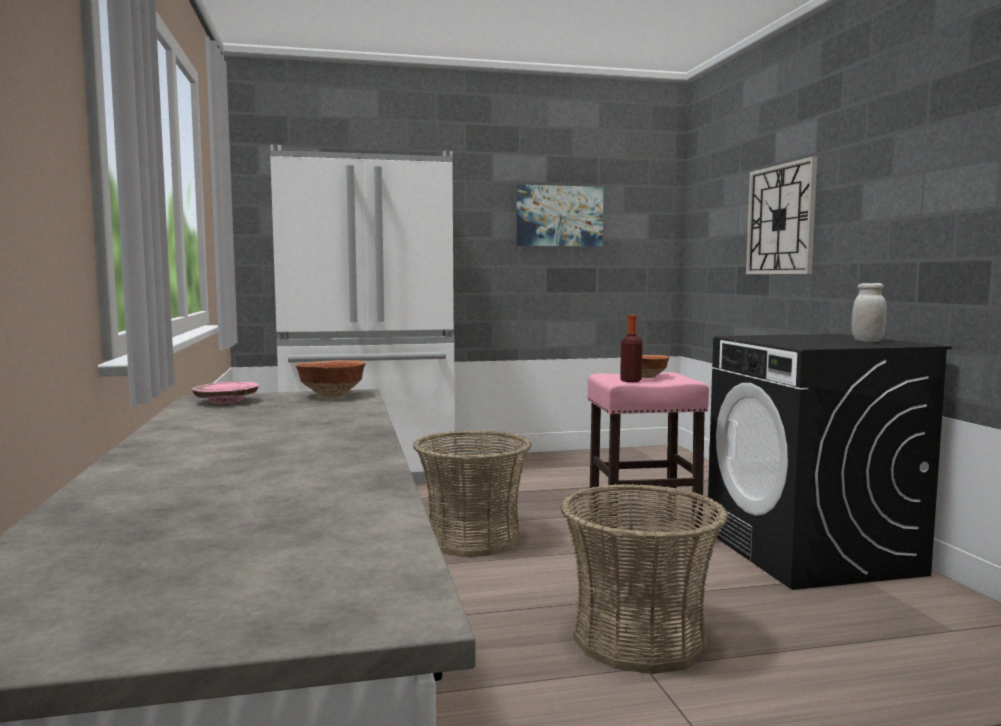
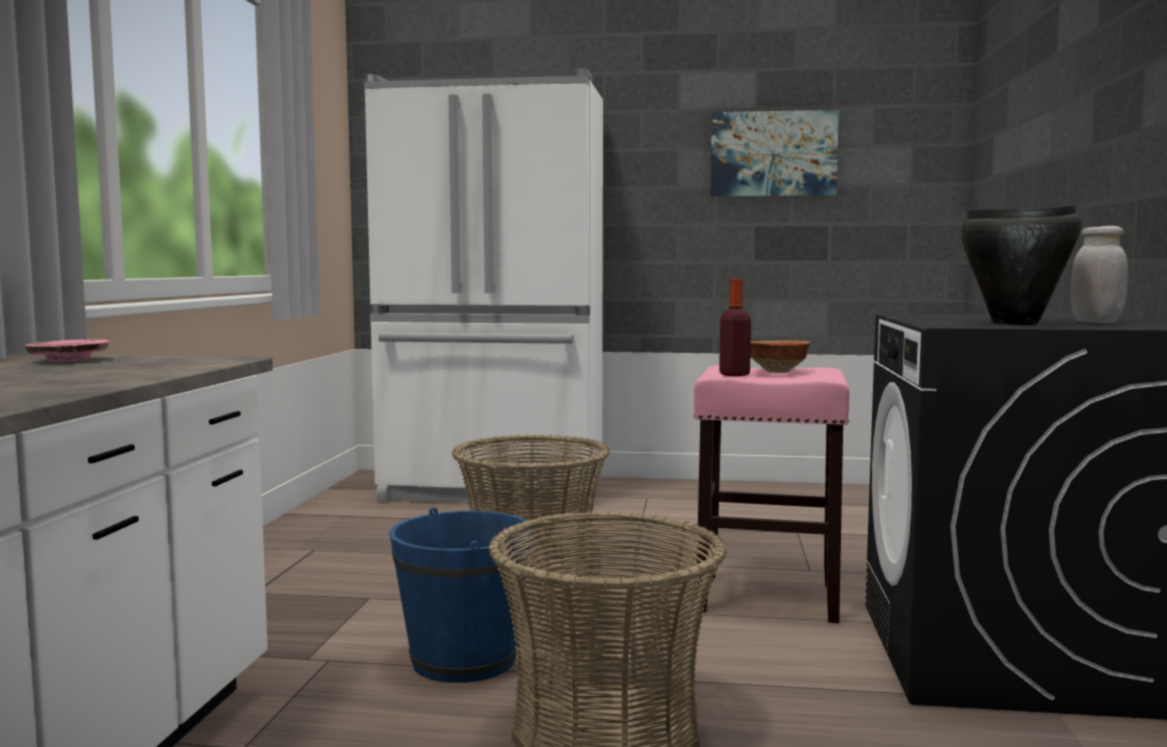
camera: 20 degrees right, 0 degrees up
(330, 395) = (190, 360): bowl -> none
(491, 606) = (464, 660): none -> blue bucket
(781, 219) = (1057, 140): wall clock -> none
(833, 344) = (1016, 323): none -> black cooking pot

